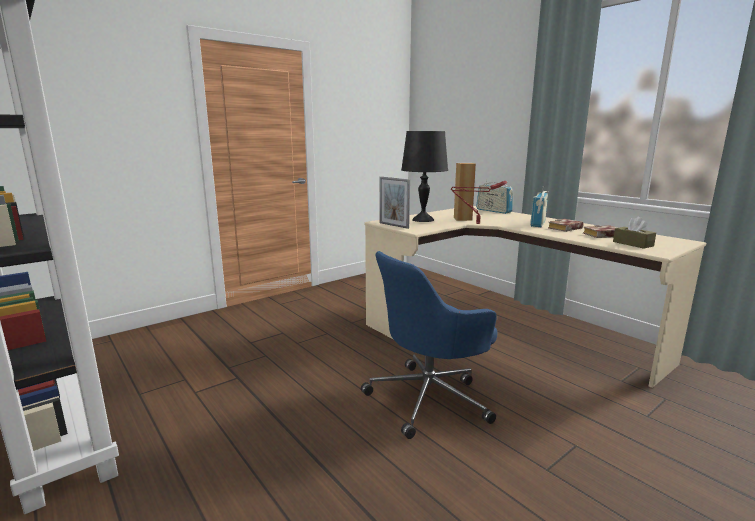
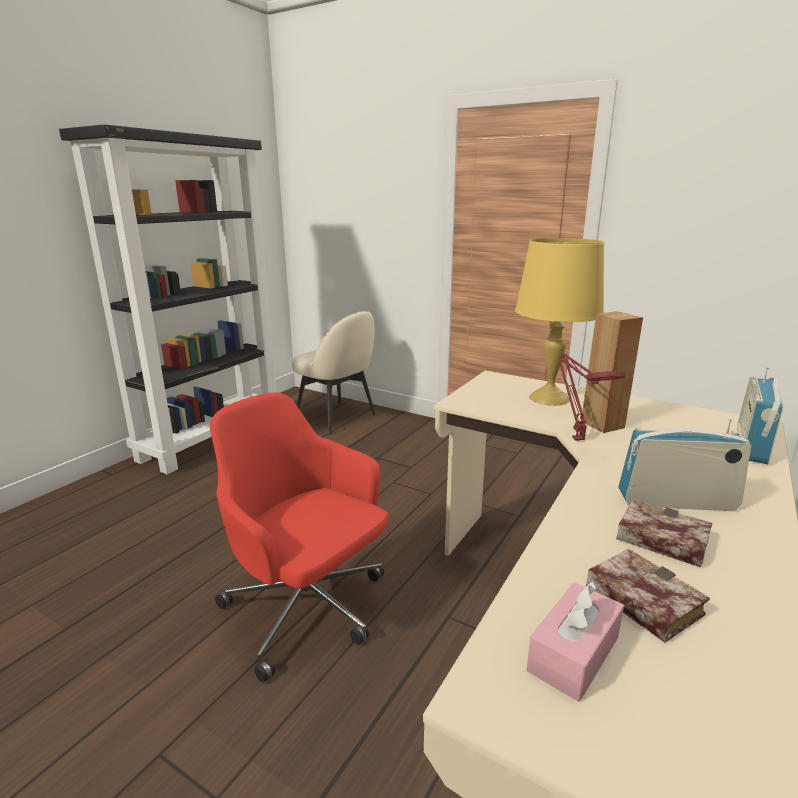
camera: 70 degrees right, 5 degrees up
(141, 348) = (337, 418): none -> beige chair
(393, 225) = (479, 387): picture frame -> none
(422, 219) = (549, 398): black table lamp -> yellow table lamp
(429, 398) = (307, 609): blue office chair -> red office chair
(632, 244) = (573, 654): brown tissue box -> pink tissue box

